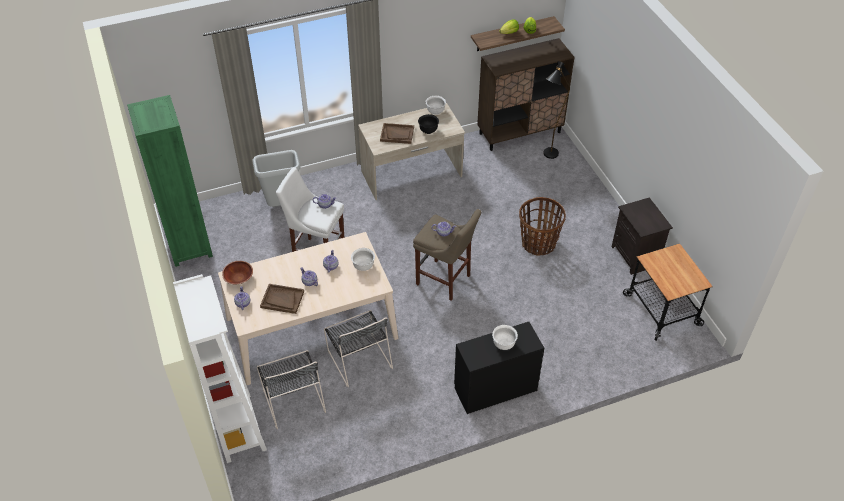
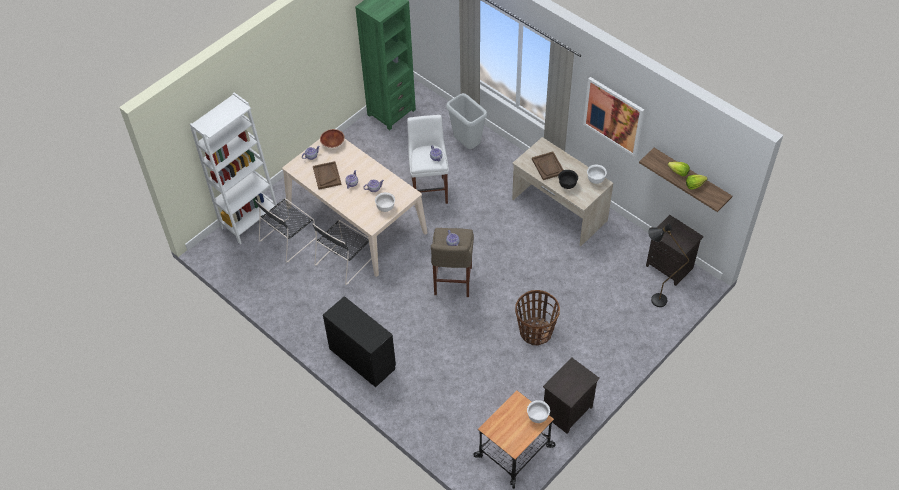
camera: 65 degrees right, 5 degrees up
(422, 39) = (613, 116): none -> picture
(504, 344) = (360, 326): white bowl -> white bowl (537, 417)
(520, 132) = (670, 266): brown cabinet -> black nightstand

